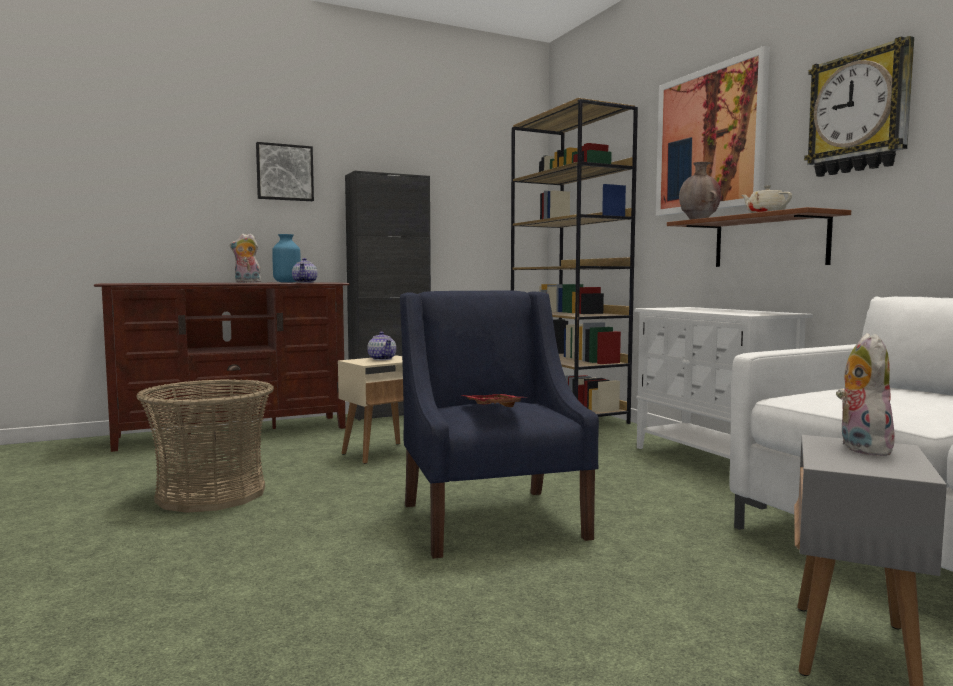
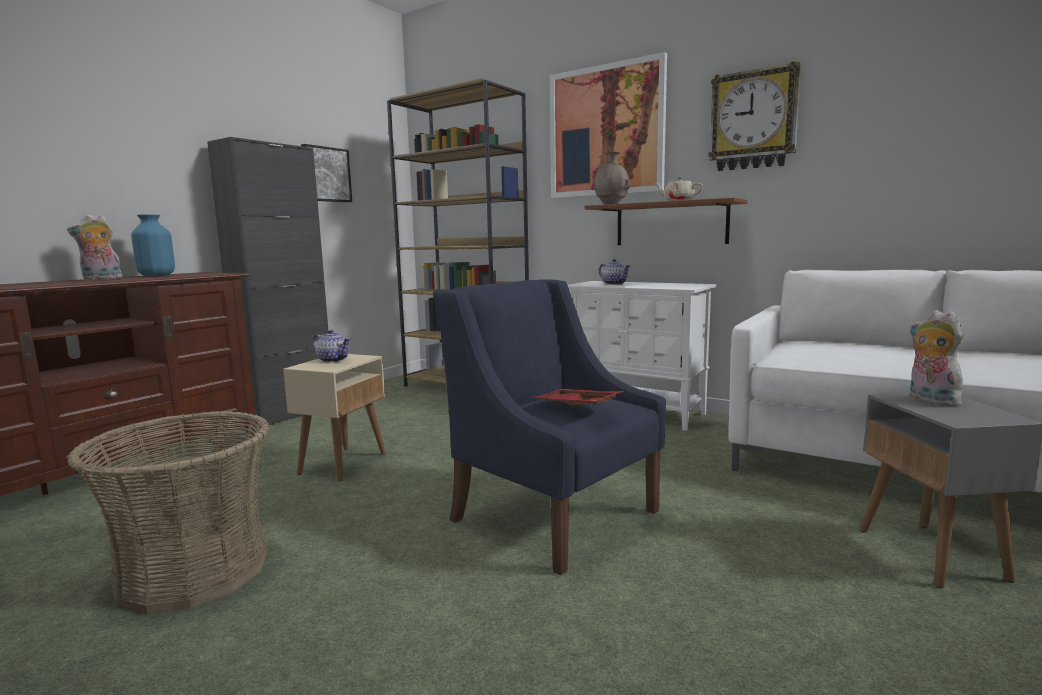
camera: 30 degrees left, 5 degrees up
(284, 172) = (127, 133): picture -> picture (325, 174)
(305, 282) = (191, 275): teapot -> teapot (614, 284)

